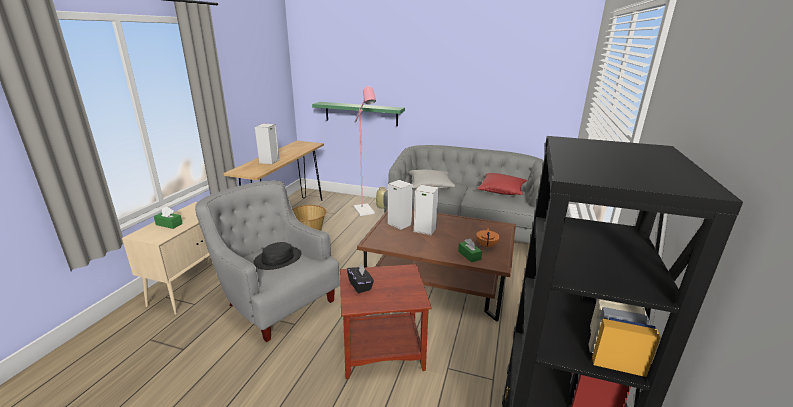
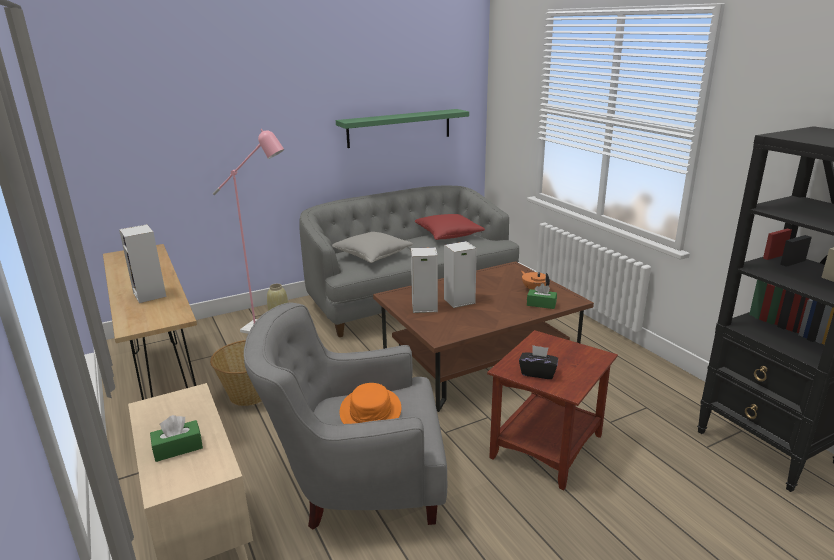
camera: 45 degrees left, 0 degrees up
(278, 259) = (371, 411): black hat -> orange hat
(361, 113) = (204, 180): green shelf -> green shelf (399, 128)

